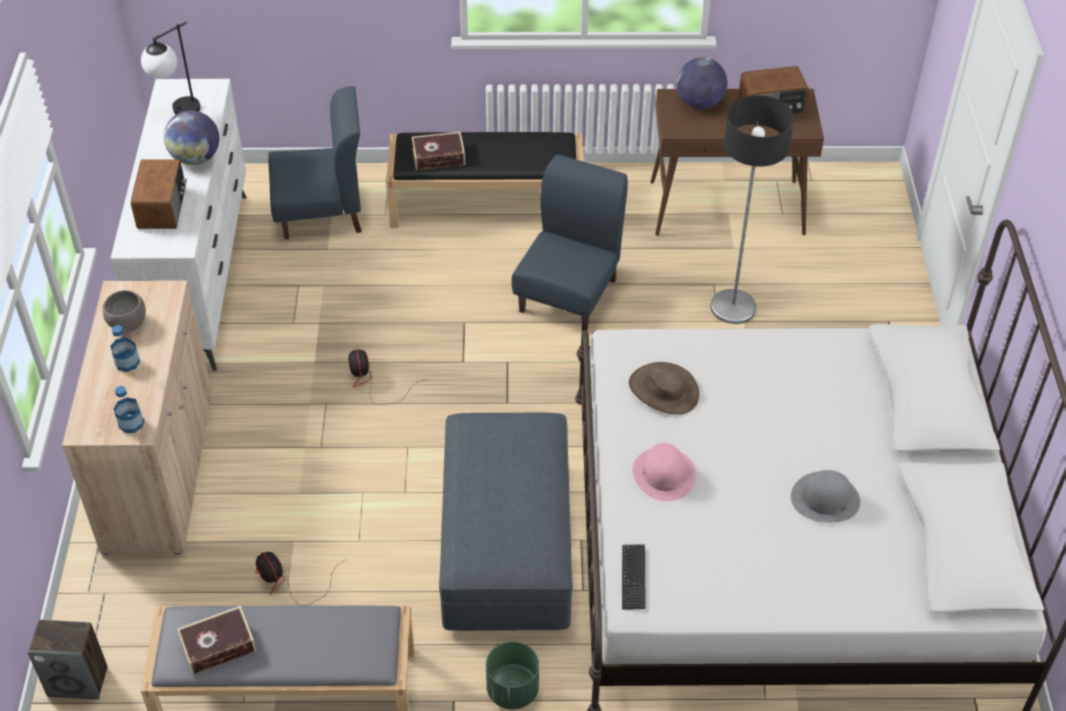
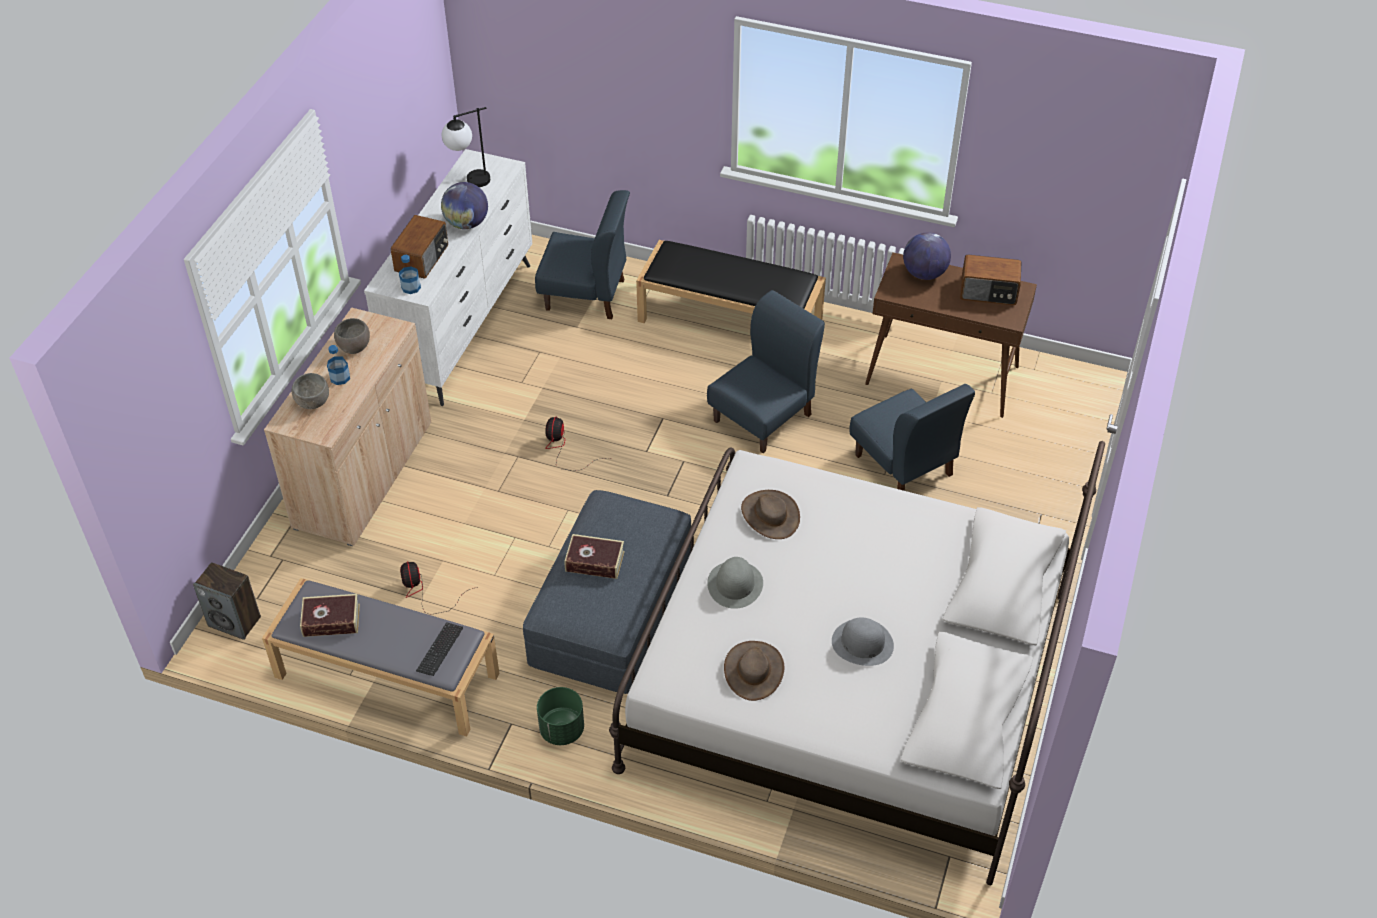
camera: 20 degrees right, 0 degrees up
(107, 399) = (312, 402): none -> grey bowl
(131, 423) = (322, 426): bottle -> bottle (411, 287)
(438, 157) = (688, 269): book -> book (595, 561)
(633, 577) = (667, 660): keyboard -> keyboard (440, 650)
(664, 474) = (735, 584): pink hat -> grey hat
(730, 561) = (754, 671): none -> brown hat
(733, 307) = (903, 465): floor lamp -> blue chair

